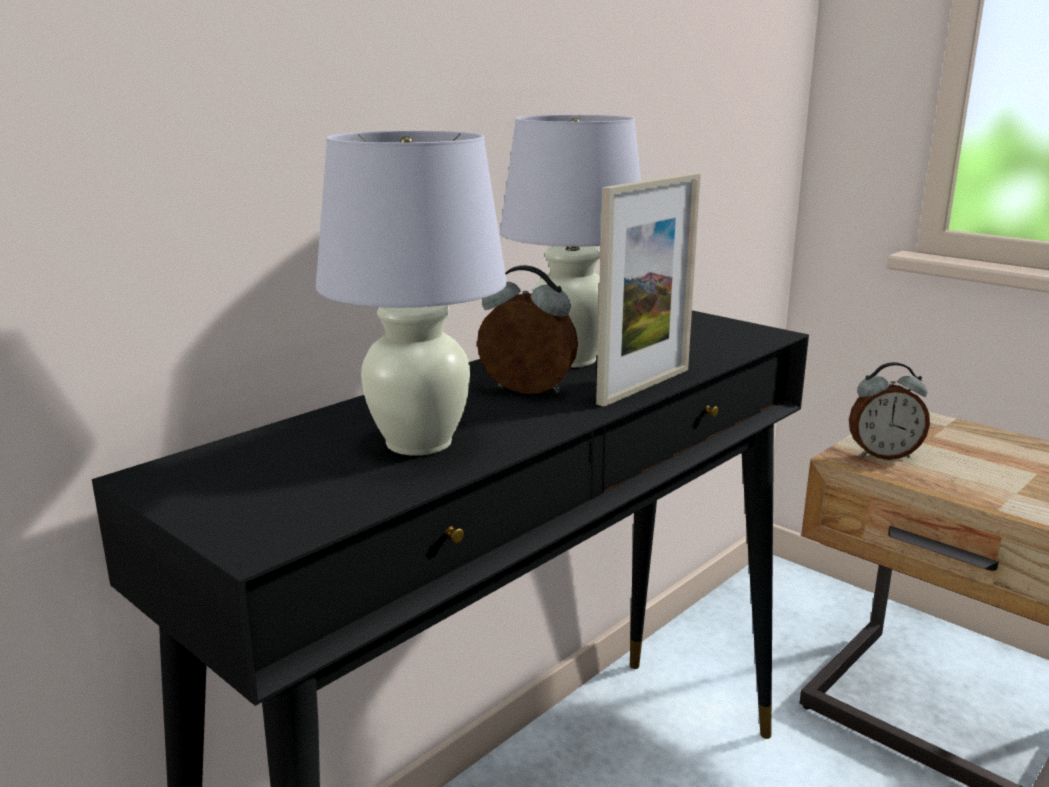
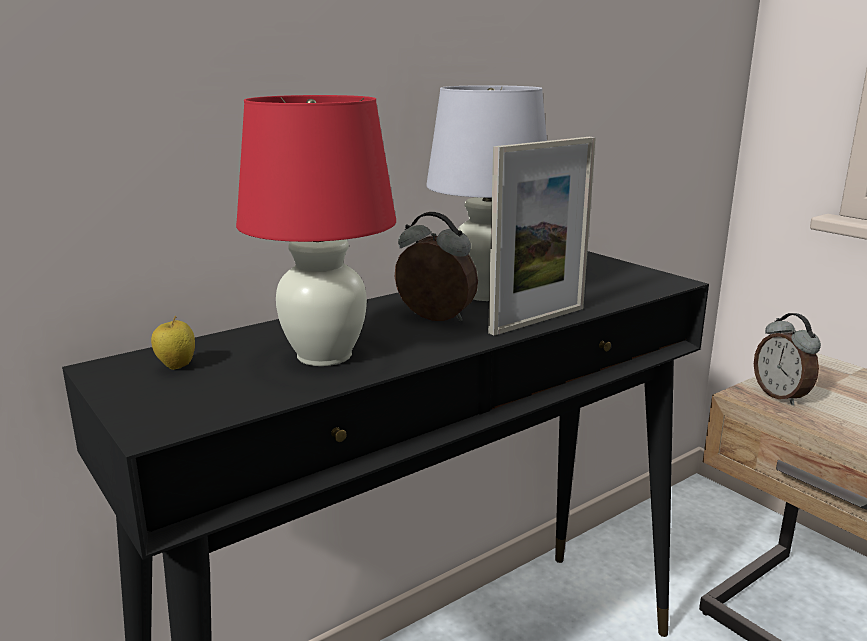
camera: 10 degrees right, 0 degrees up
(242, 468) = (176, 366): none -> apple
(418, 443) = (324, 356): white table lamp -> red table lamp
(883, 455) = (781, 396): alarm clock -> alarm clock turned 60 degrees clockwise

